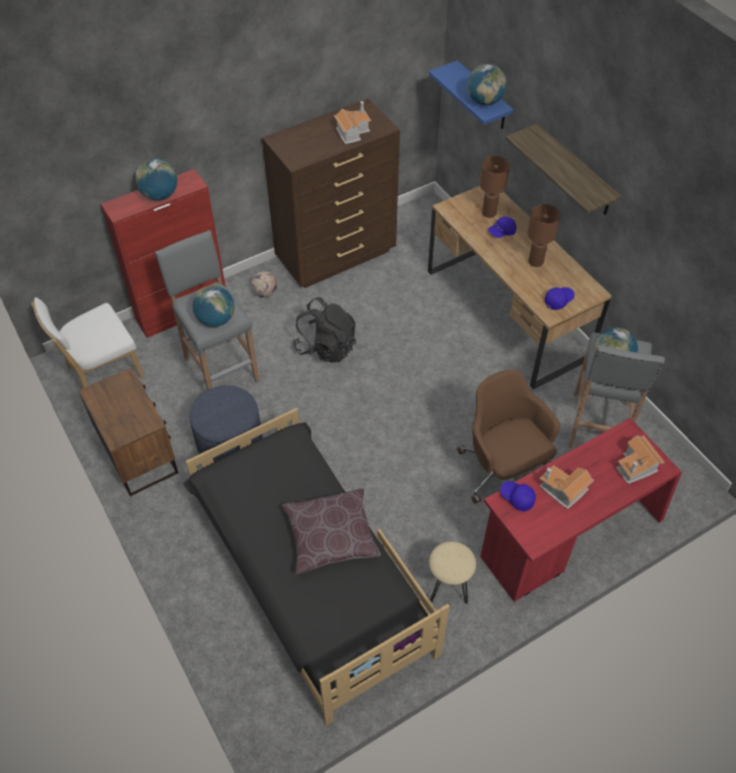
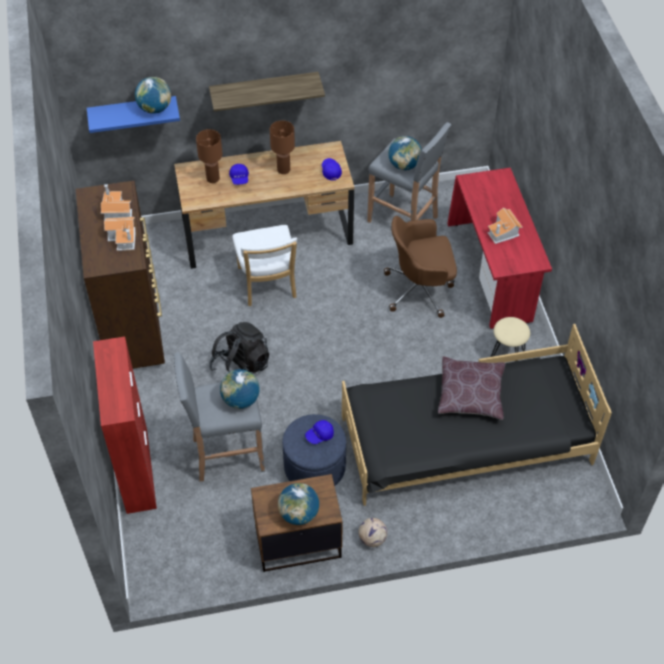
camera: 70 degrees left, 0 degrees up
(102, 374) = (184, 556): white chair -> white chair (267, 285)
(160, 195) = (116, 375): globe -> globe (299, 514)
(265, 293) = (150, 396): football -> football (372, 538)
(517, 498) = (500, 259): blue cap -> blue cap (319, 435)
(636, 467) = (498, 187): toy house -> toy house (124, 238)

